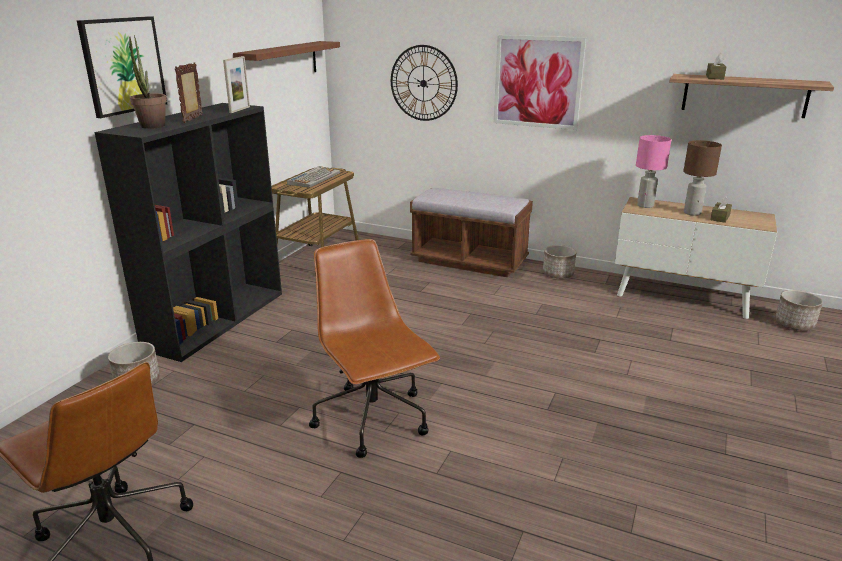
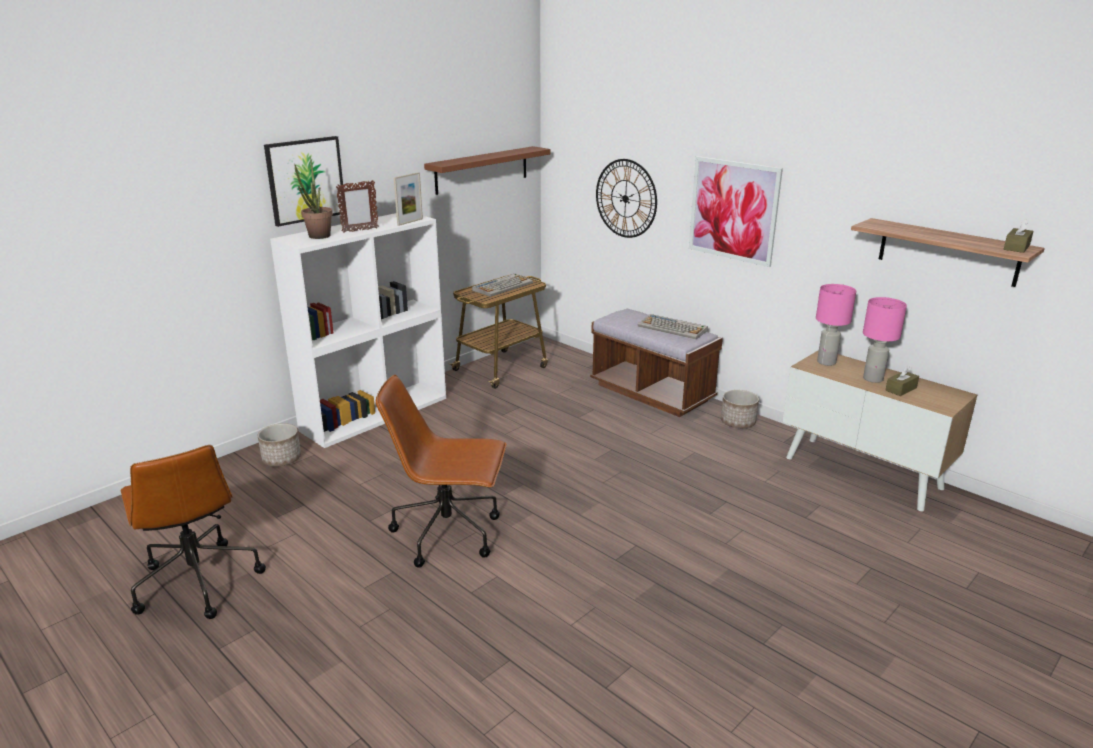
camera: 20 degrees right, 0 degrees up
(193, 119) = (360, 230): picture frame -> picture frame turned 150 degrees counterclockwise
(216, 319) = (375, 413): black bookcase -> white bookcase
(373, 420) = (449, 534): brown office chair -> brown office chair turned 75 degrees counterclockwise
(488, 197) = (673, 328): none -> keyboard
(692, 213) = (873, 378): brown table lamp -> pink table lamp
(714, 77) = (908, 228): brown tissue box -> brown tissue box (1016, 247)
(794, 324) = (976, 529): planter -> none

